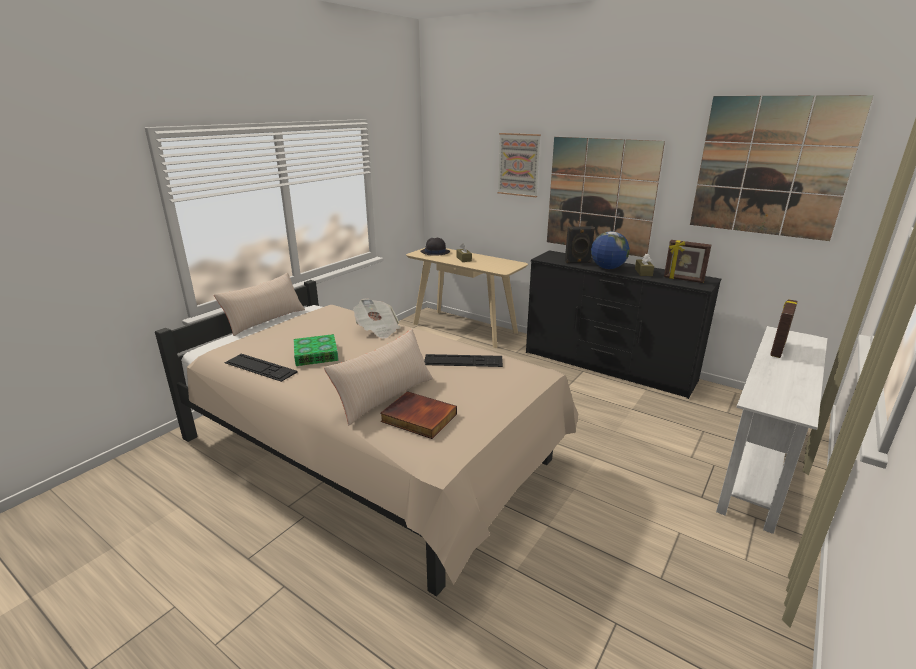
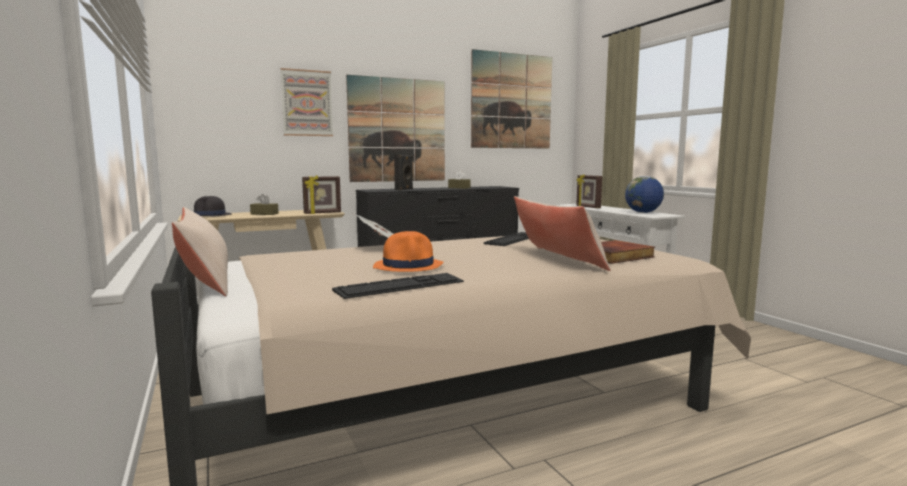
camera: 60 degrees left, 15 degrees down
(316, 354) = (409, 266): book -> orange hat
(607, 268) = (434, 189): globe -> globe (643, 212)
(683, 279) = (489, 187): picture frame -> picture frame (322, 213)

